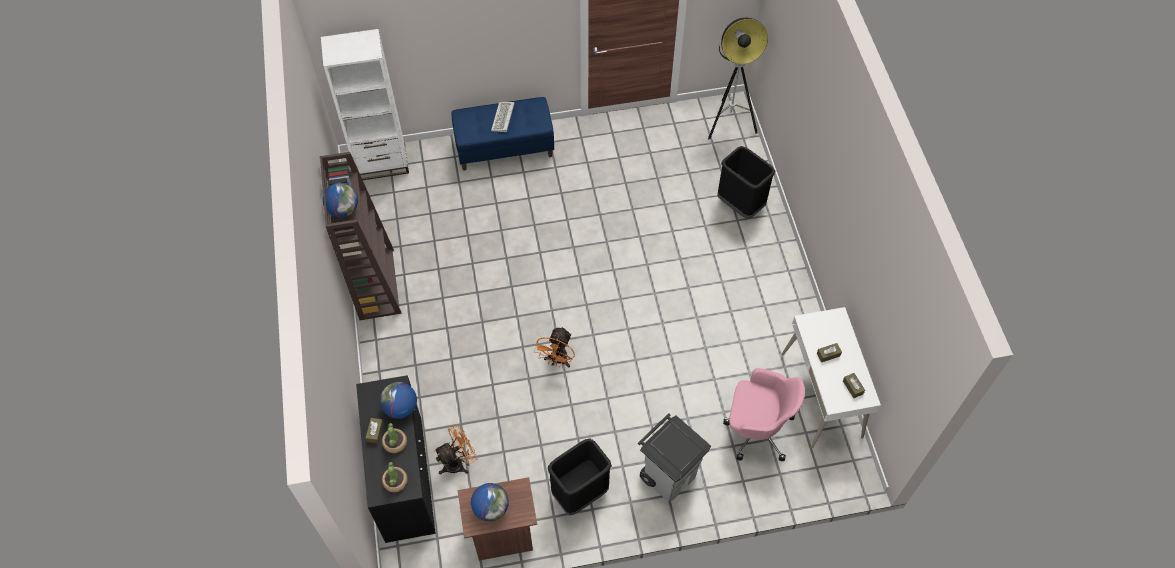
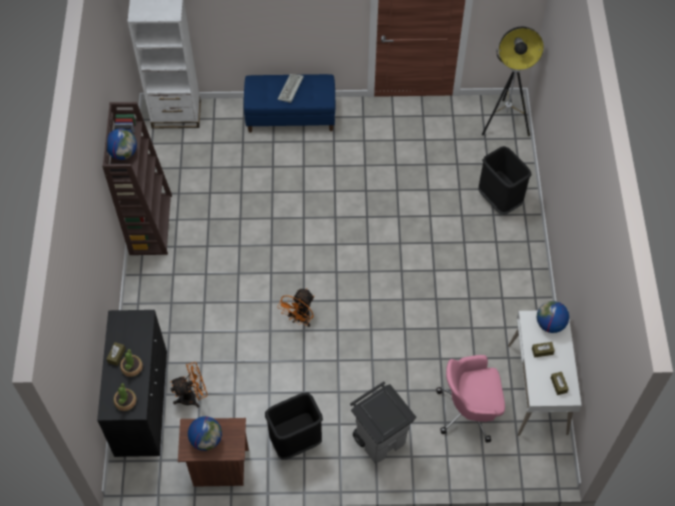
camera: 10 degrees right, 0 degrees up
(401, 408) = (143, 338): globe -> globe (550, 324)
(756, 429) = (469, 410): pink office chair -> pink office chair turned 150 degrees clockwise

